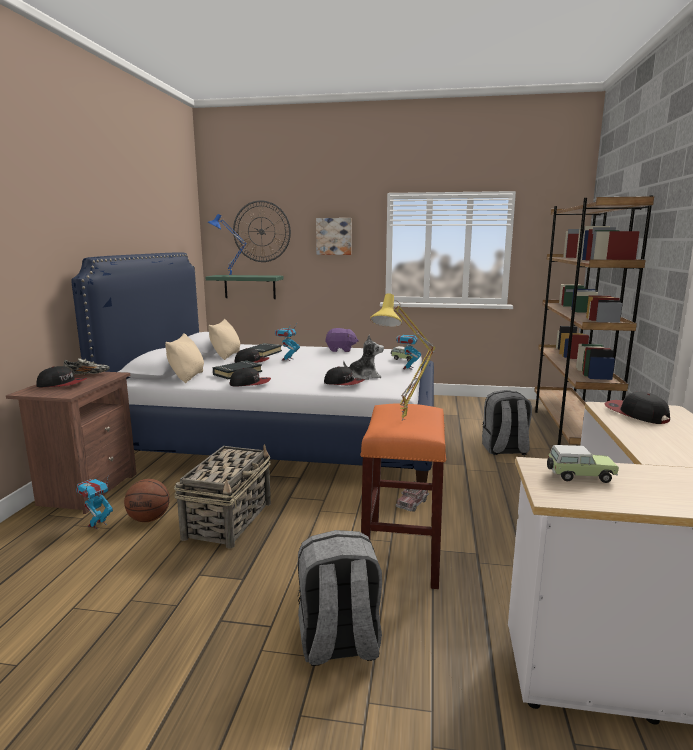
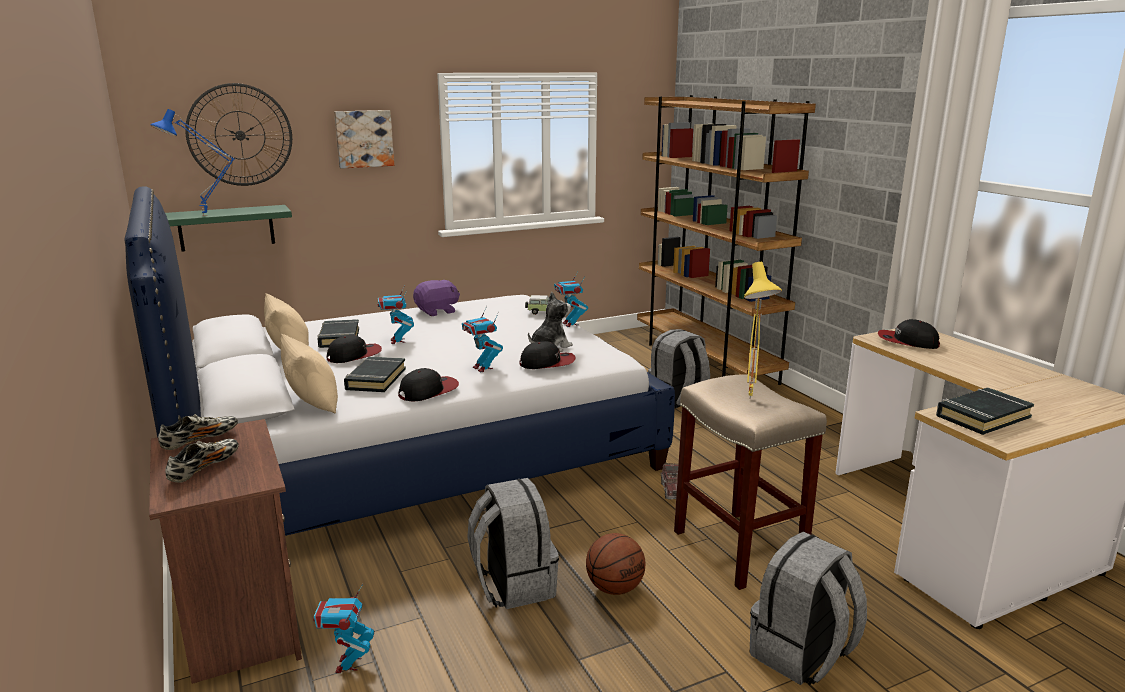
camera: 35 degrees left, 5 degrees up
(62, 384) = (204, 468): cap -> shoe
(149, 519) = (409, 626): basketball -> basketball (615, 588)
(229, 520) = (513, 584): basket -> grey backpack
(302, 379) = (483, 368): none -> toy robot
(401, 555) = (736, 548): orange stool -> beige stool
(578, 476) = (982, 416): toy car -> black book

